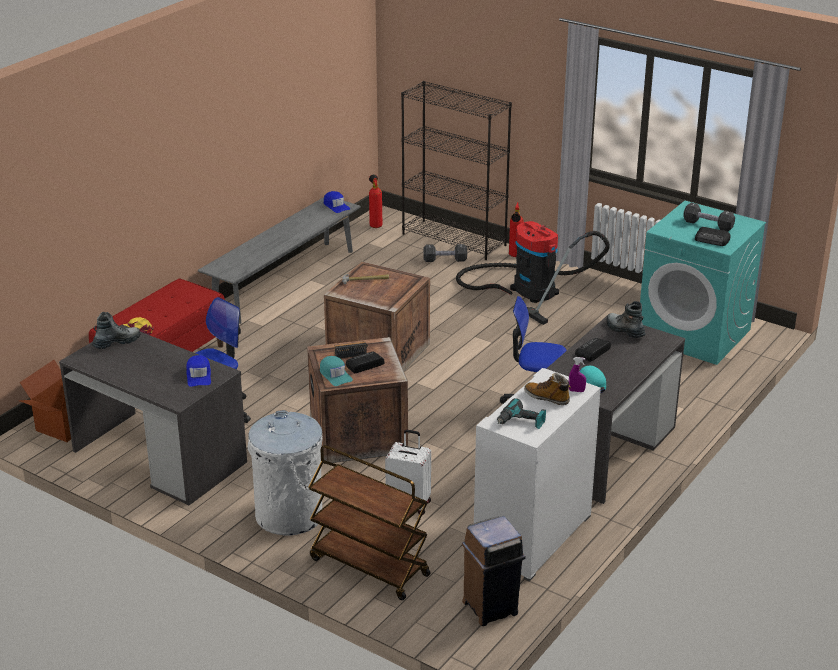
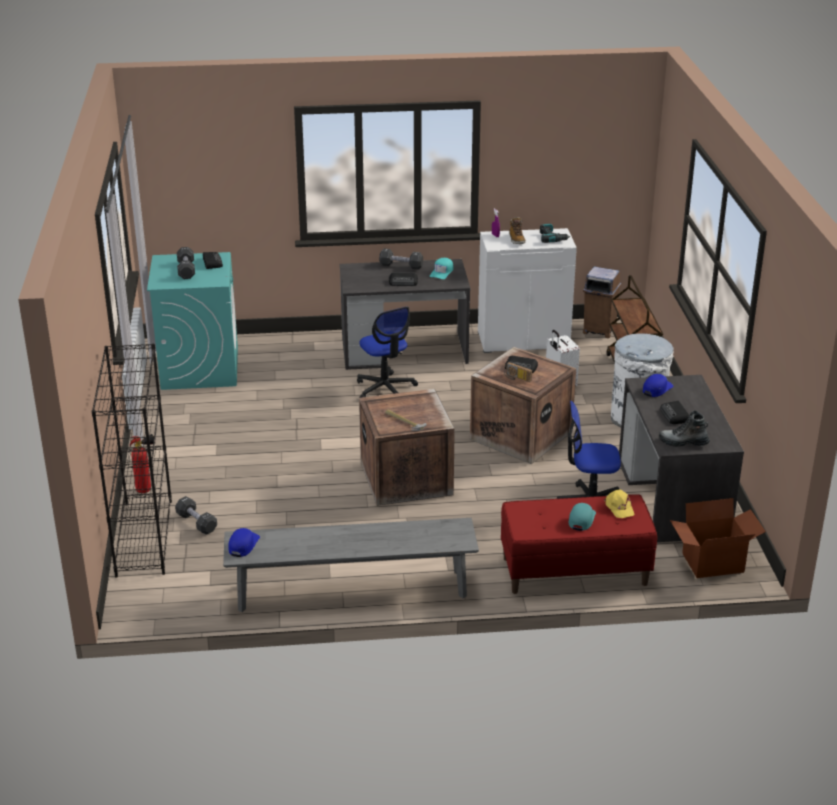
camera: 130 degrees left, 0 degrees up
(151, 360) = (675, 416): none -> radio
(335, 375) = (550, 372): turquoise cap -> turquoise cap (581, 519)
(375, 225) = (160, 602): fire extinguisher -> none
(529, 289) = (206, 457): vacuum cleaner -> none
(624, 330) = (359, 282): boot -> none
(635, 367) = (401, 266): none -> black dumbbell

